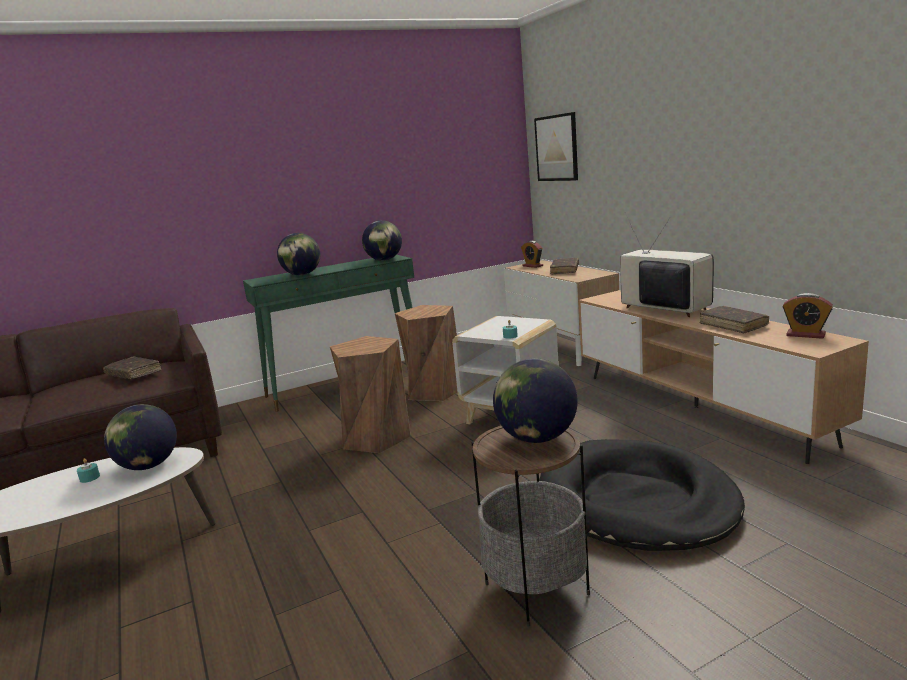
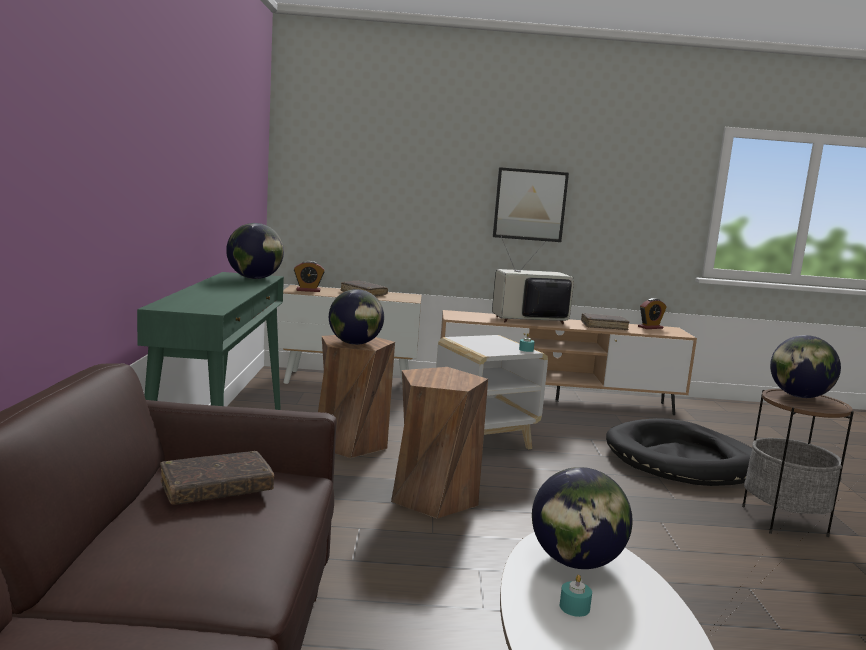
camera: 65 degrees left, 5 degrees down
(302, 274) = (222, 297): globe -> globe (355, 343)
(556, 148) = (329, 160): picture -> picture (530, 205)

